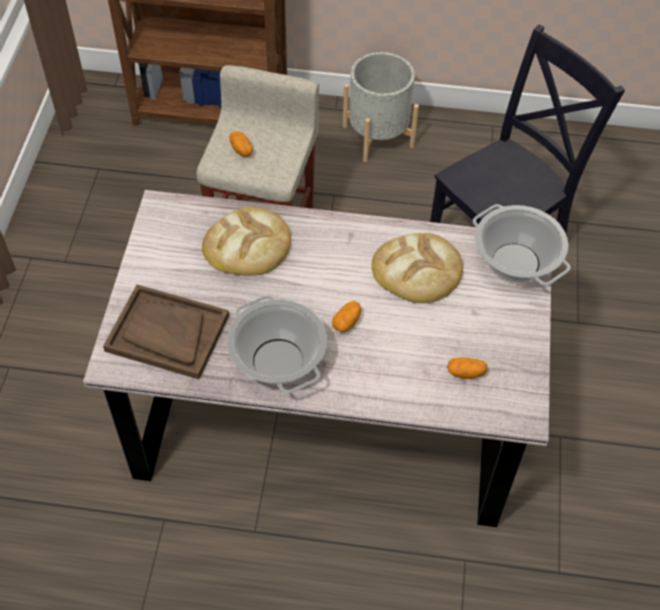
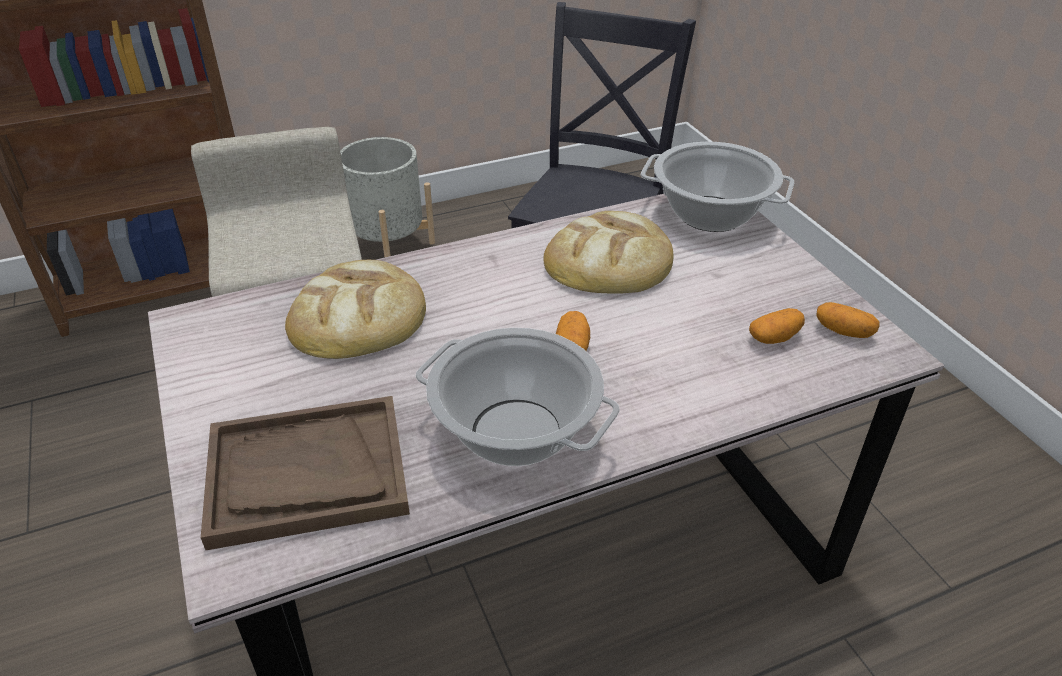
camera: 30 degrees left, 15 degrees down
(241, 150) = (262, 243): potato -> potato (843, 331)

